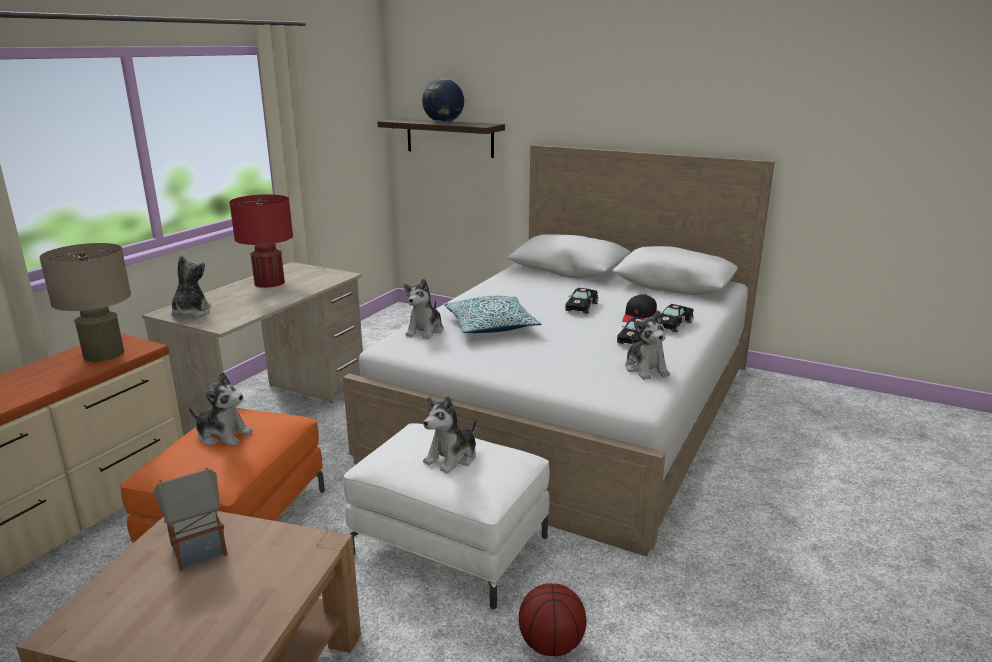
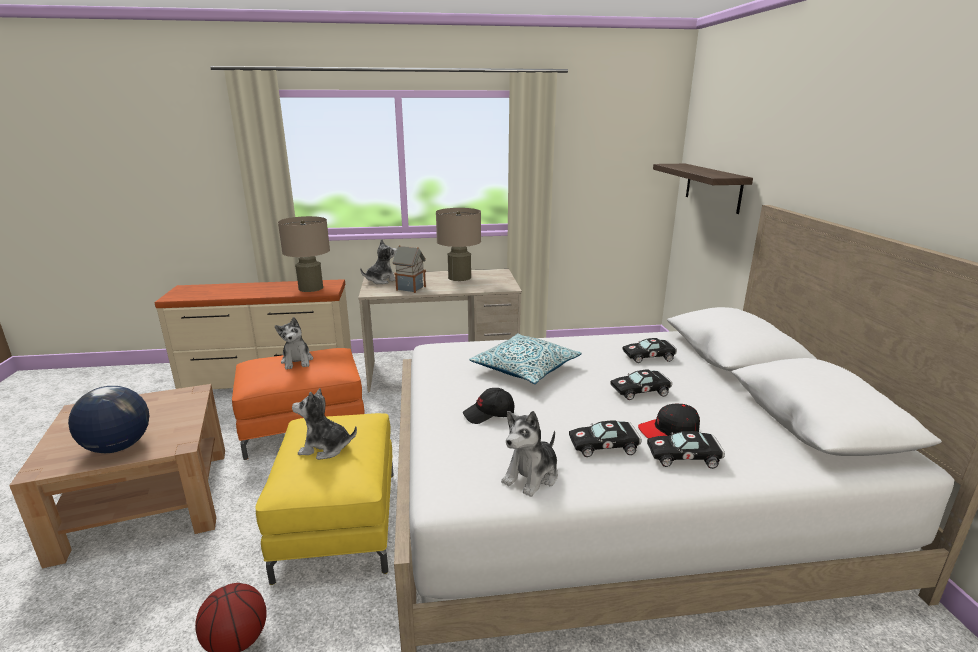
camera: 55 degrees right, 0 degrees up
(197, 551) = (160, 410): toy house -> toy house (410, 288)
(269, 282) = (459, 277): red table lamp -> beige table lamp
(425, 331) = (478, 349): plush toy -> none
(443, 122) = (699, 170): globe -> globe (118, 447)
(450, 545) = (339, 522): white ottoman -> yellow ottoman
(536, 287) = (650, 357): none -> black toy car
(546, 358) = (489, 414): none -> black cap

